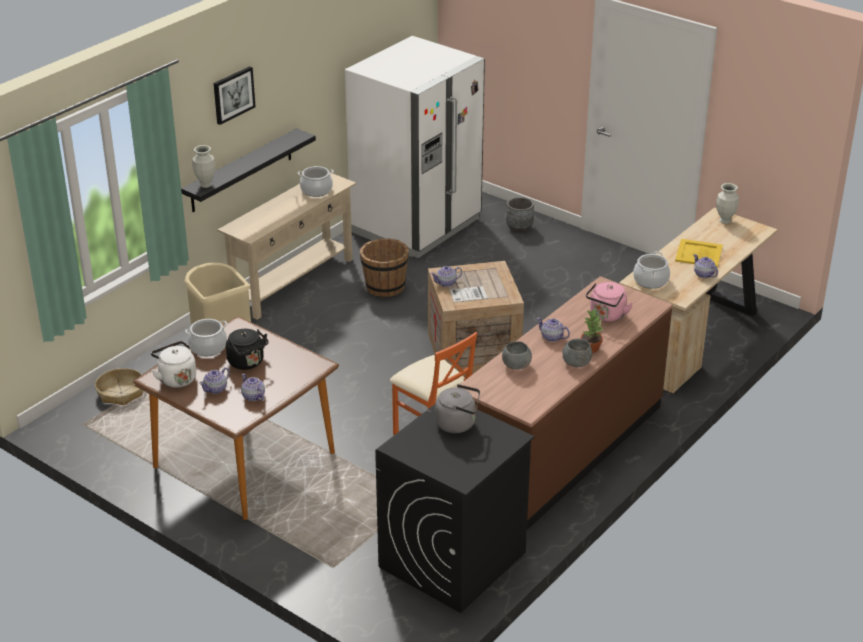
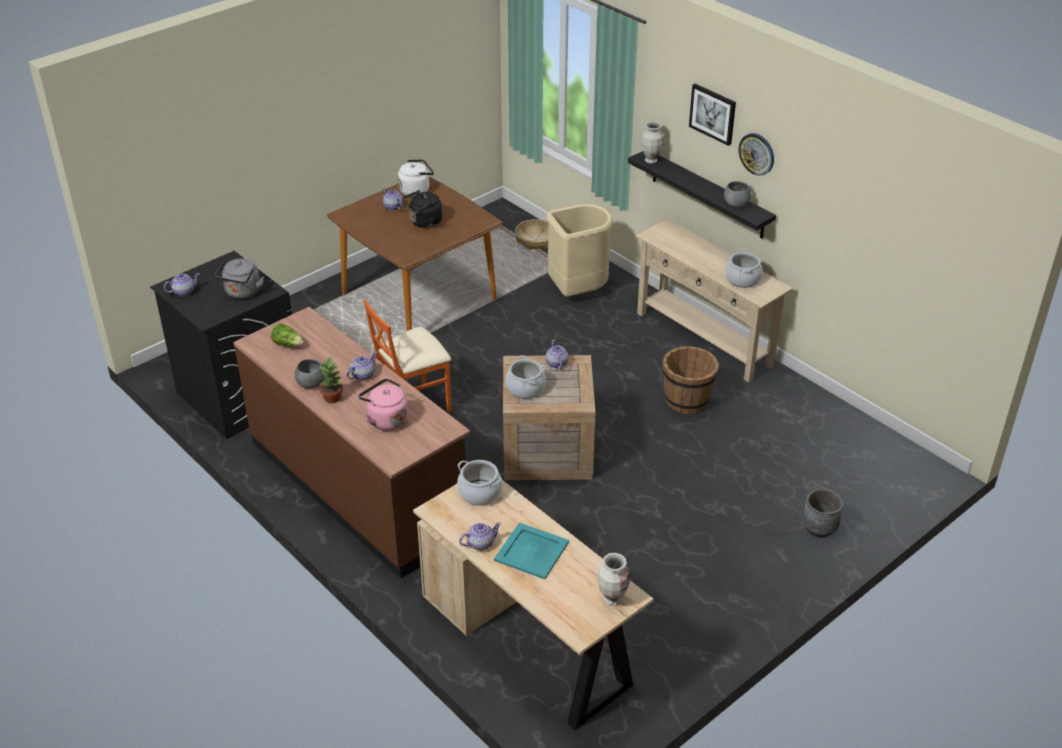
camera: 100 degrees right, 5 degrees up
(208, 347) = (456, 205): cooking pot -> cooking pot (525, 388)
(253, 396) = (374, 223): teapot -> teapot (183, 292)
(273, 93) = (757, 153): none -> wall clock
(416, 226) = (826, 439): white fridge -> none
(516, 366) = (325, 345): grey bowl -> grey bowl (736, 204)
(522, 388) = (288, 344): none -> lettuce
(698, 253) = (532, 551): yellow tray -> turquoise tray

